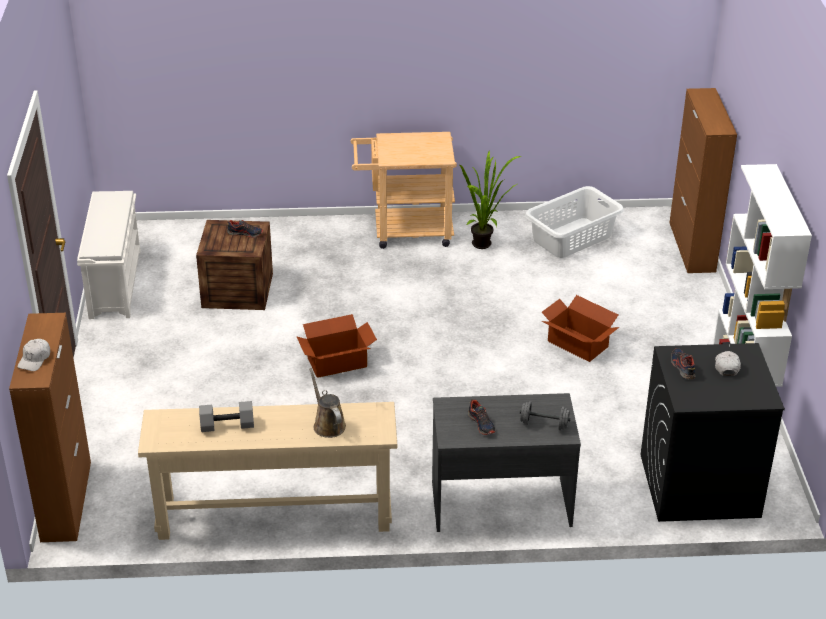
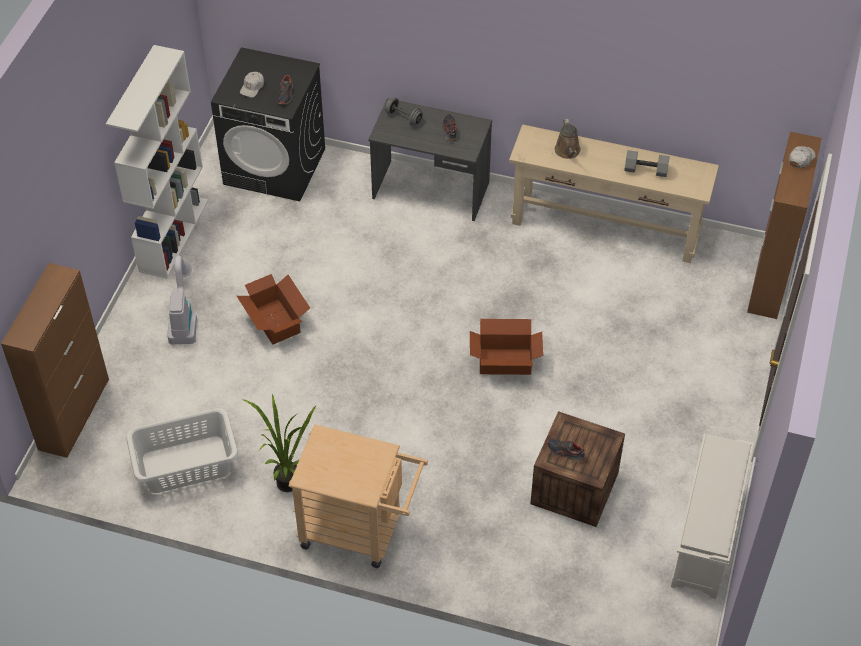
camera: 160 degrees left, 15 degrees up
(665, 327) = (183, 318): none -> vacuum cleaner

